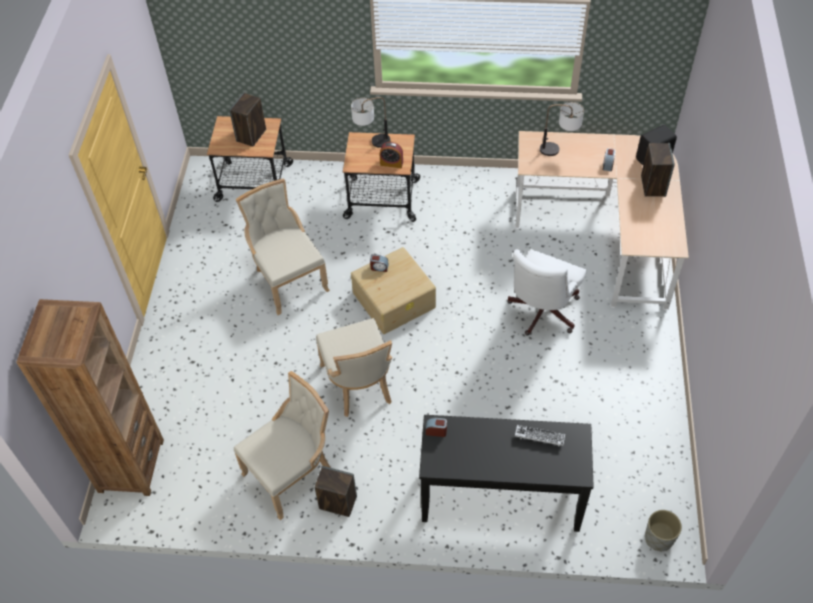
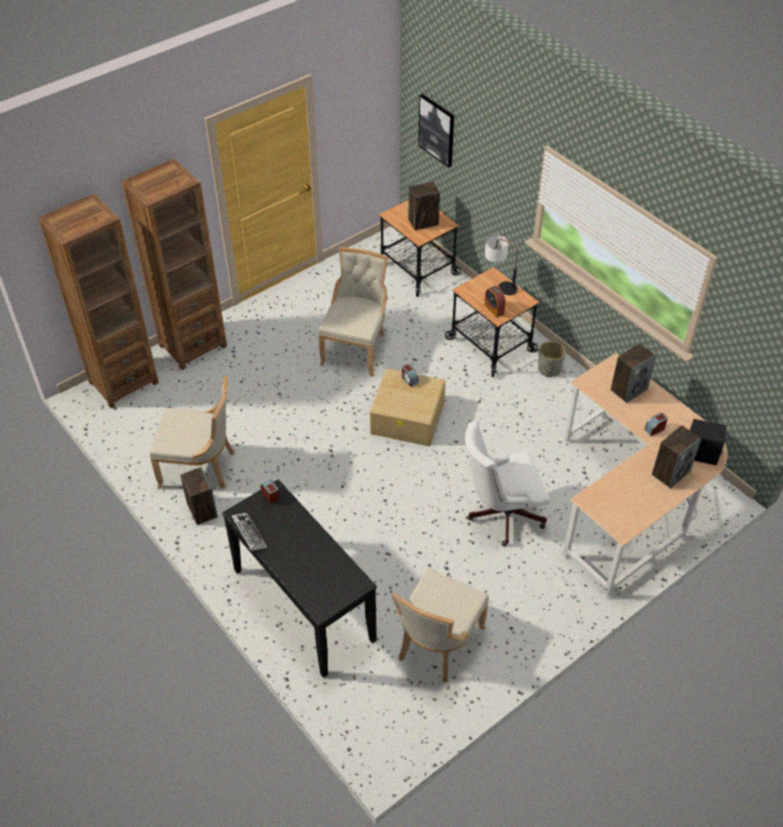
camera: 45 degrees right, 5 degrees down
(151, 386) = (192, 345): none -> brown bookcase
(220, 44) = (437, 130): none -> picture
(359, 385) = (310, 452): beige chair -> beige chair (437, 645)
(539, 437) = (329, 561): keyboard -> keyboard (249, 534)
(559, 150) = (629, 389): table lamp -> speaker
(659, 538) = (371, 739): grey planter -> grey planter (549, 369)

